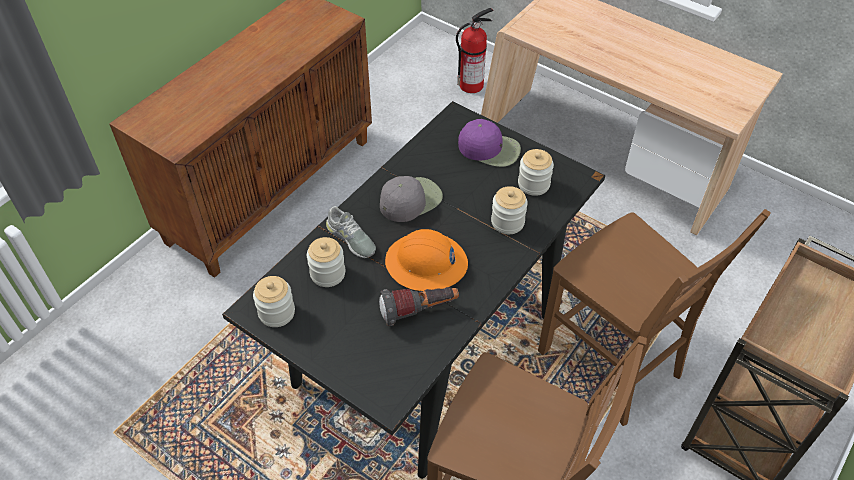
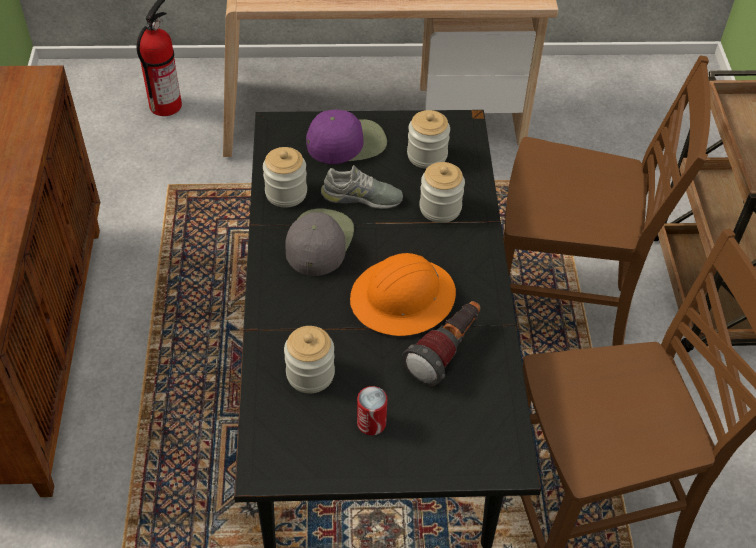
camera: 40 degrees left, 0 degrees up
(276, 312) = (297, 452): jar -> jar (286, 193)
(333, 324) = (371, 423): none -> can
(351, 239) = (297, 321): grey shoe -> grey shoe (361, 197)

